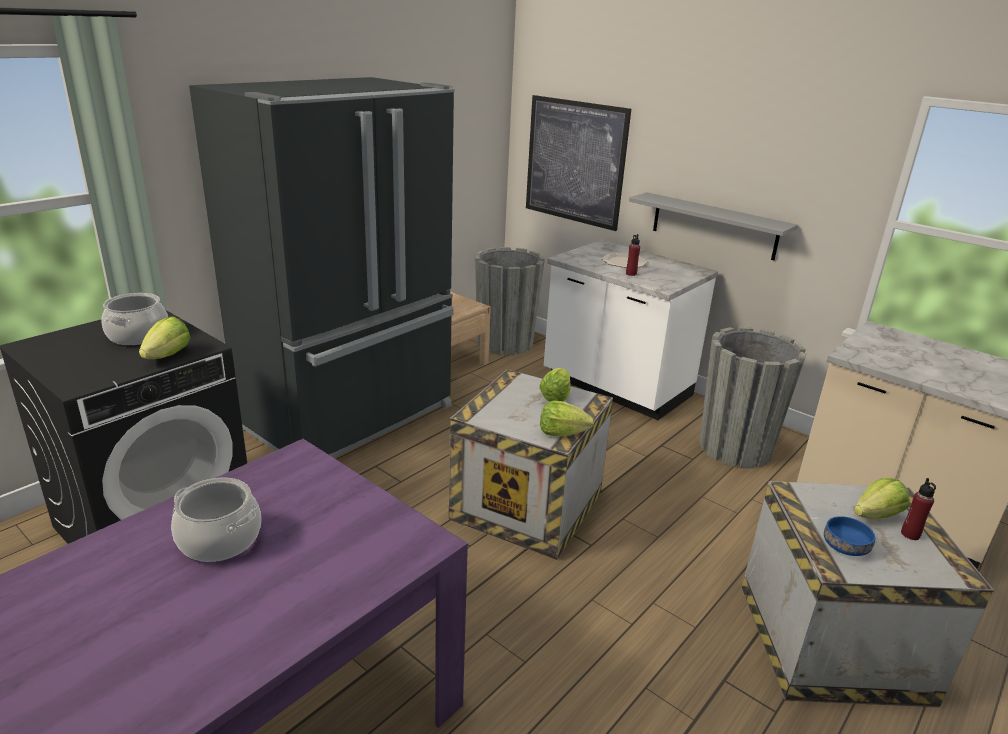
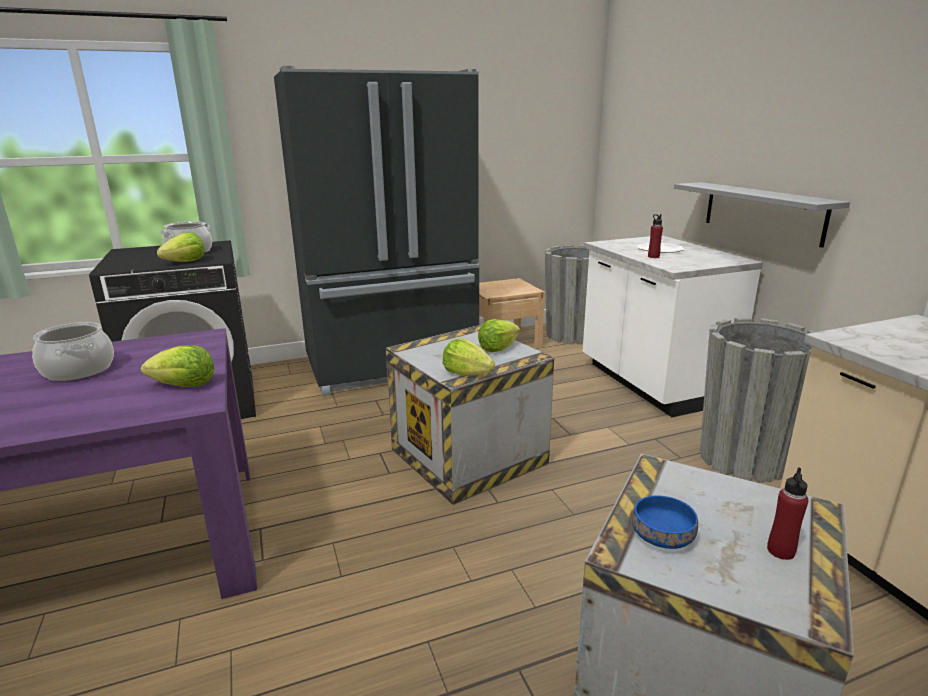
camera: 30 degrees right, 5 degrees down
(575, 162) = (645, 160): picture -> none
(876, 515) = (750, 519): lettuce -> lettuce (184, 385)

